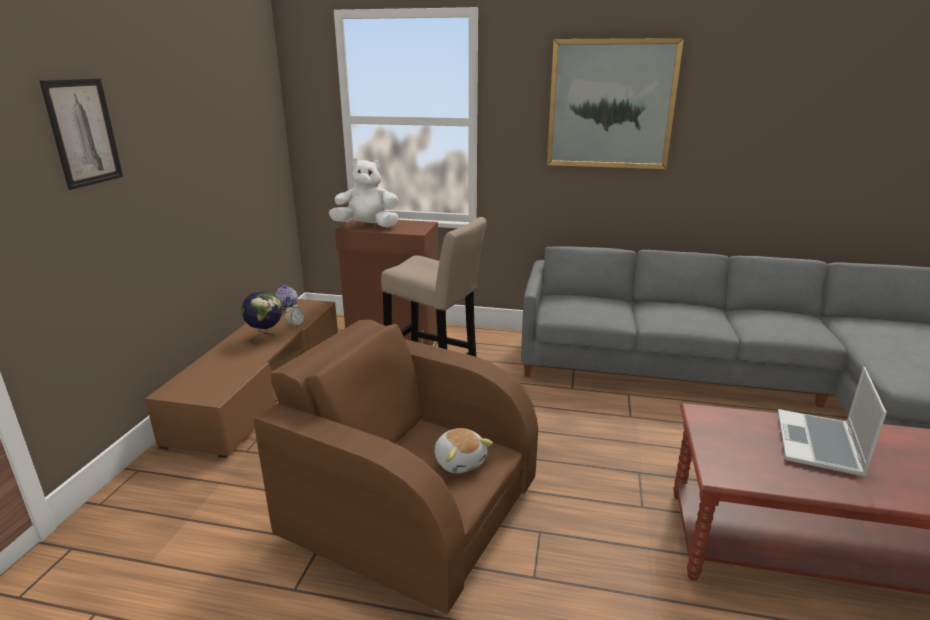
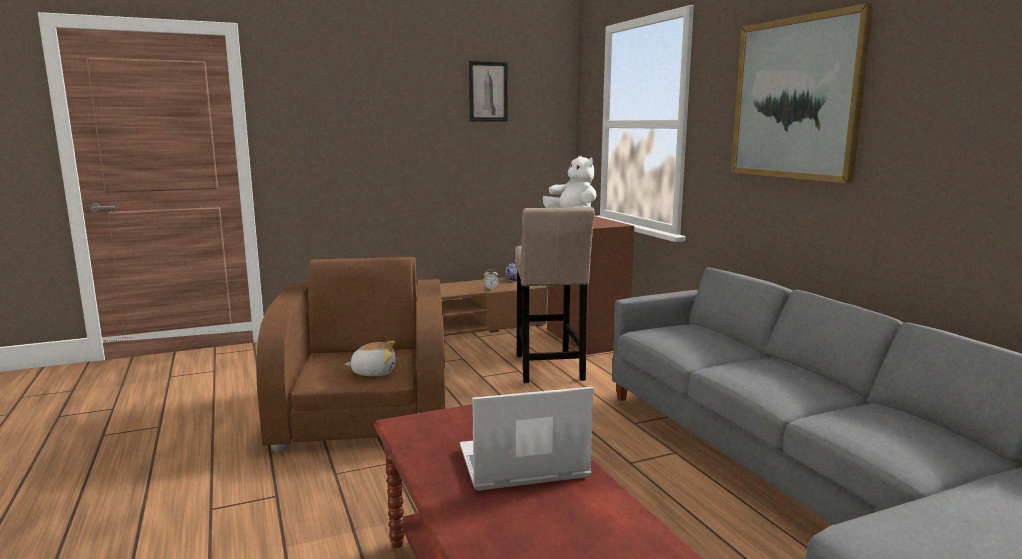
camera: 55 degrees right, 10 degrees down
(83, 132) = (348, 110): picture -> picture (488, 91)
(266, 337) = (459, 289): globe -> none
(460, 461) = (374, 372): plush toy -> plush toy turned 120 degrees counterclockwise

